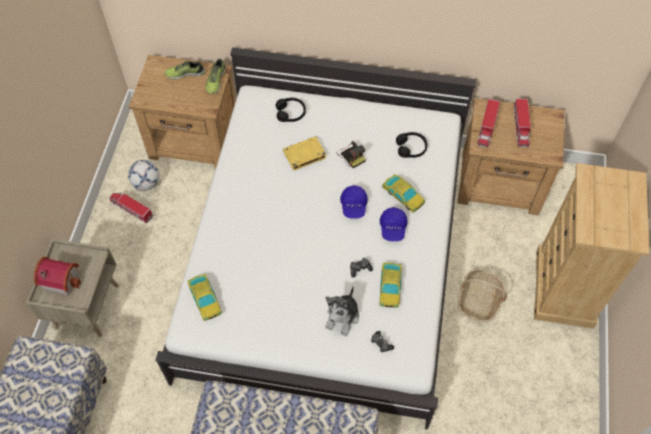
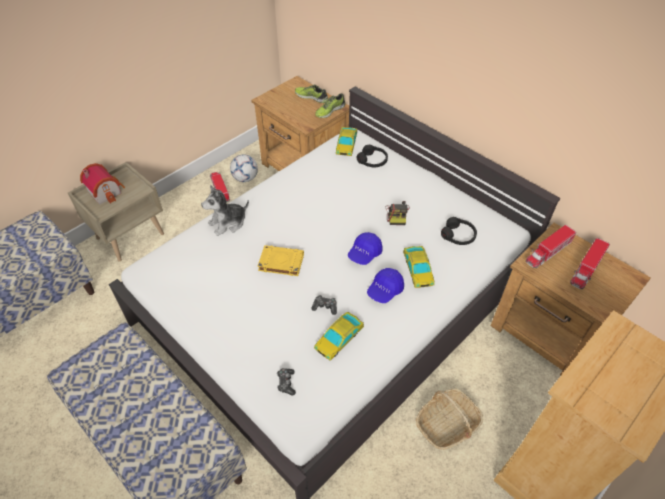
camera: 35 degrees right, 10 degrees down
(205, 299) = (177, 255): toy car -> toy car (346, 144)
(304, 155) = (356, 195): yellow book -> yellow book (280, 262)
(343, 317) = (273, 338): plush toy -> plush toy (228, 223)

